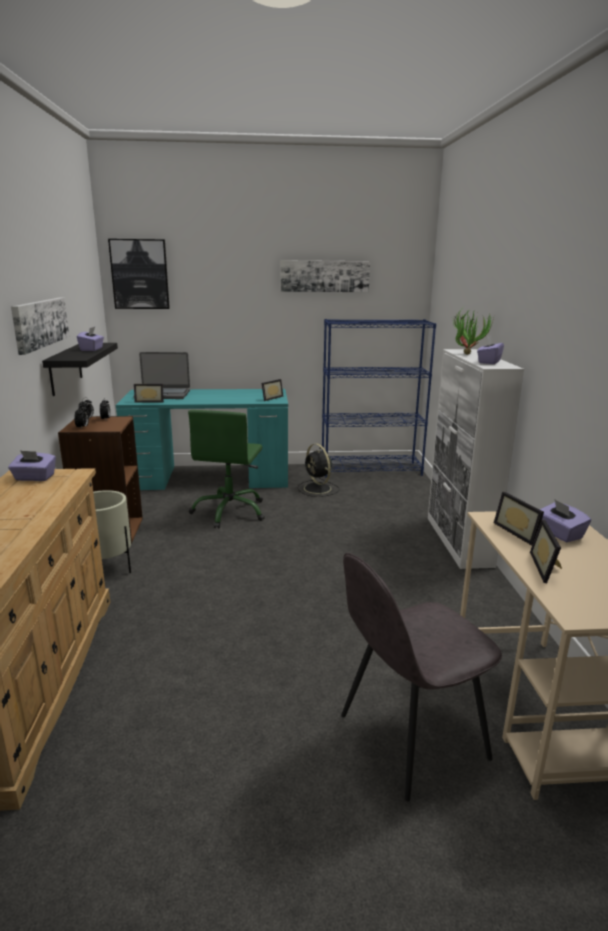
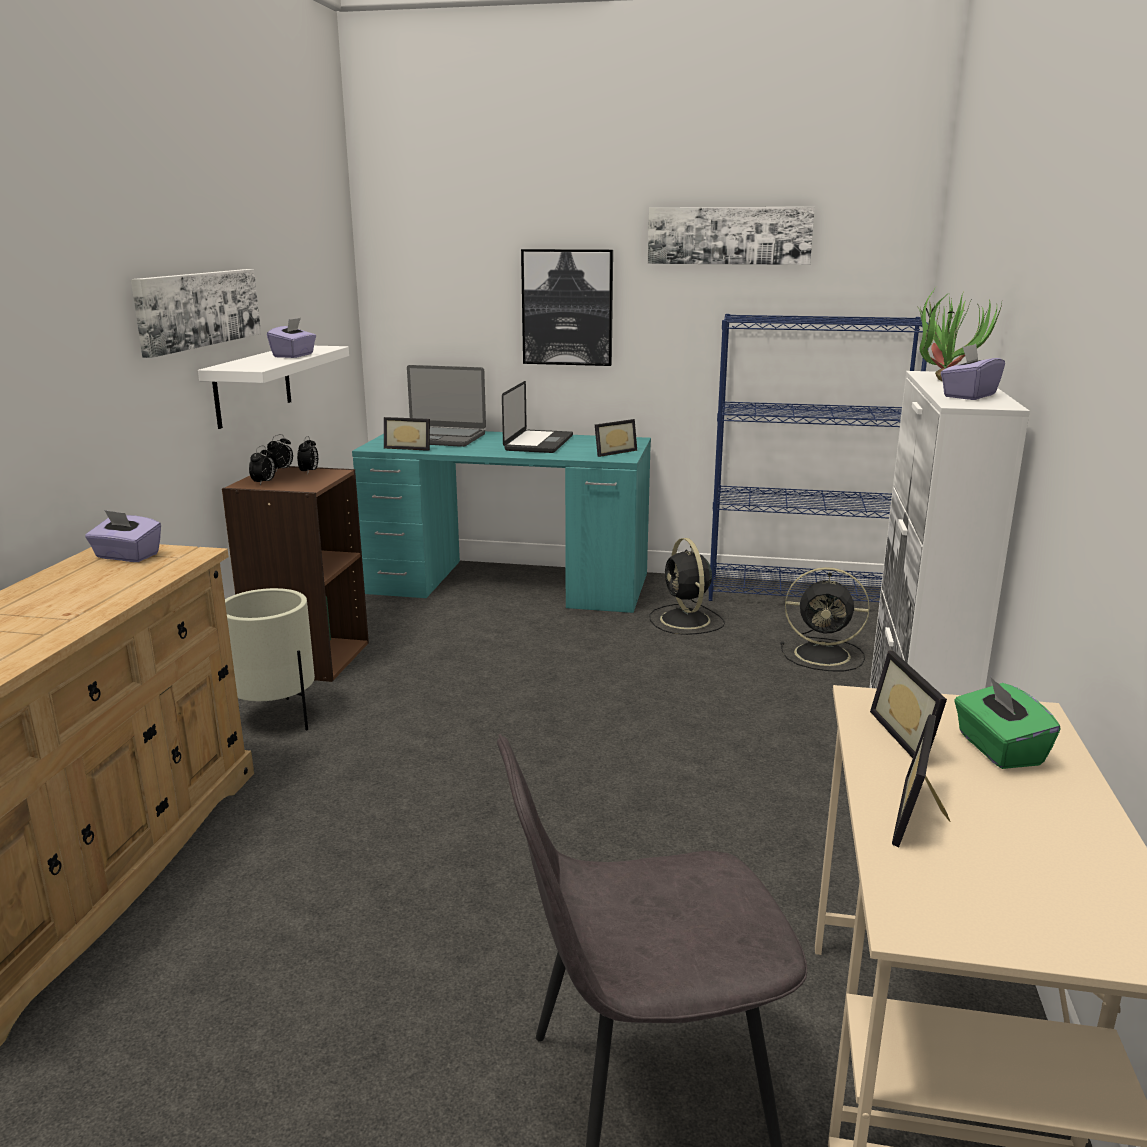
camera: 15 degrees right, 0 degrees up
(65, 368) = (253, 385): black shelf -> white shelf
(140, 274) = (414, 234): picture -> picture (567, 307)
(225, 395) = (539, 443): none -> laptop
(230, 511) = (514, 645): green office chair -> none
(397, 500) = (824, 655): none -> black fan
(559, 534) = (998, 749): purple tissue box -> green tissue box

